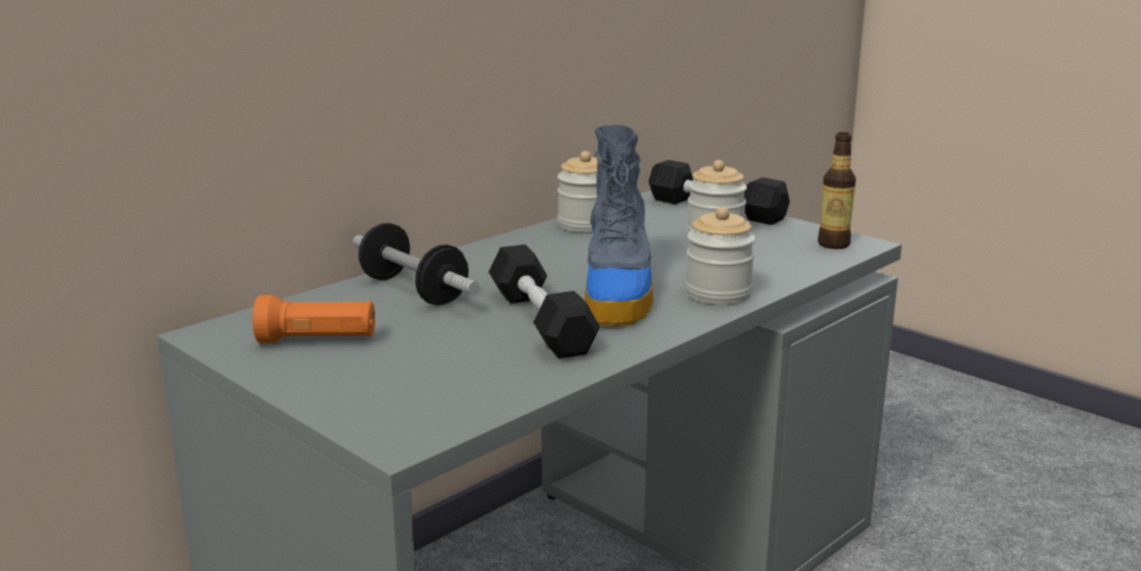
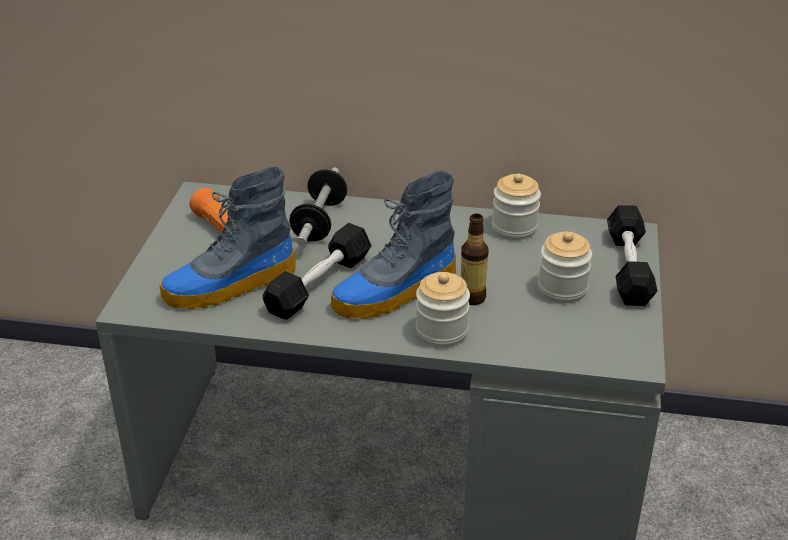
camera: 55 degrees right, 15 degrees up
(461, 367) = (230, 286): none -> boot
(833, 244) = (615, 349): bottle -> bottle (472, 298)

